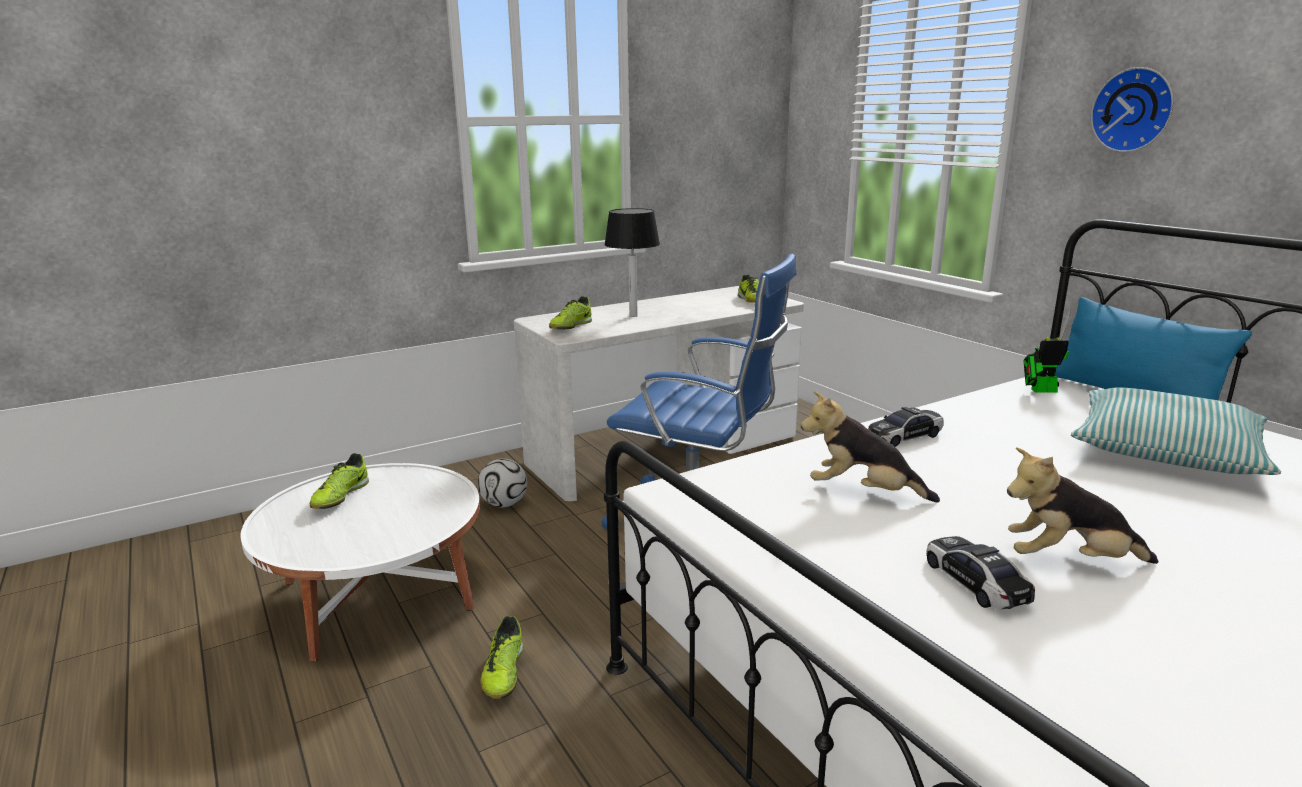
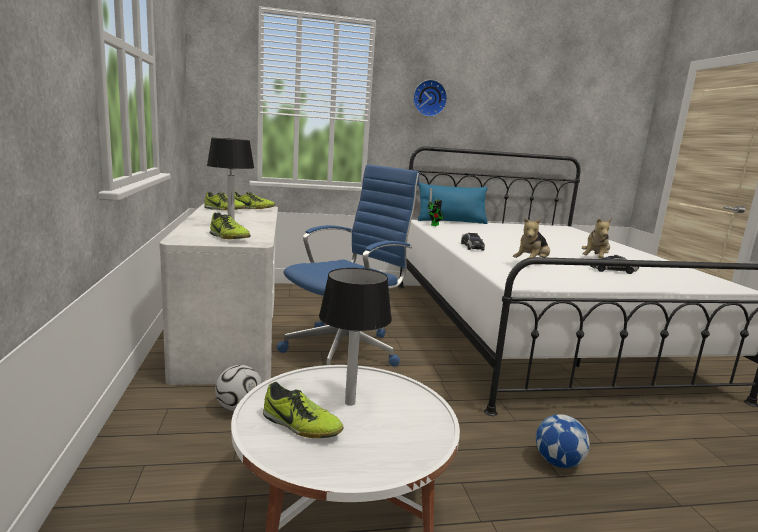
camera: 70 degrees left, 5 degrees down
(392, 507) = (349, 403): none -> table lamp
(503, 673) = (482, 452): shoe -> shoe (224, 210)
(512, 748) = (557, 462): none -> football
(1165, 450) = (507, 232): pillow -> none

